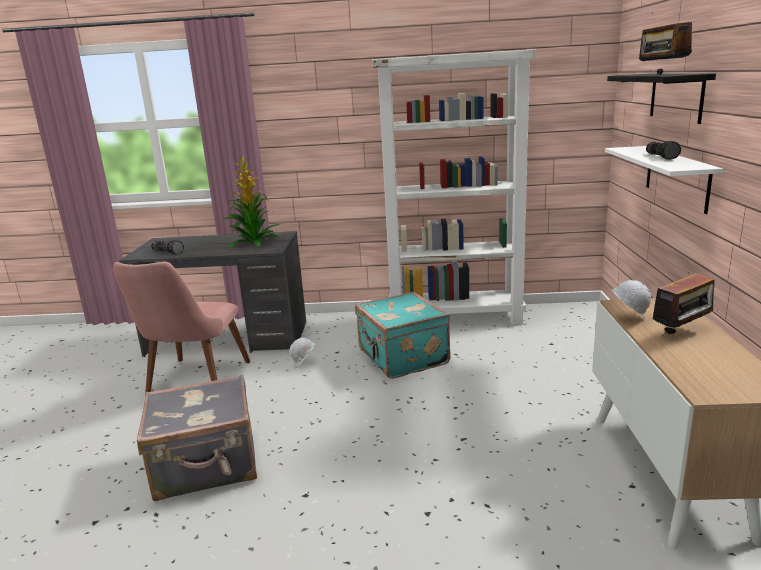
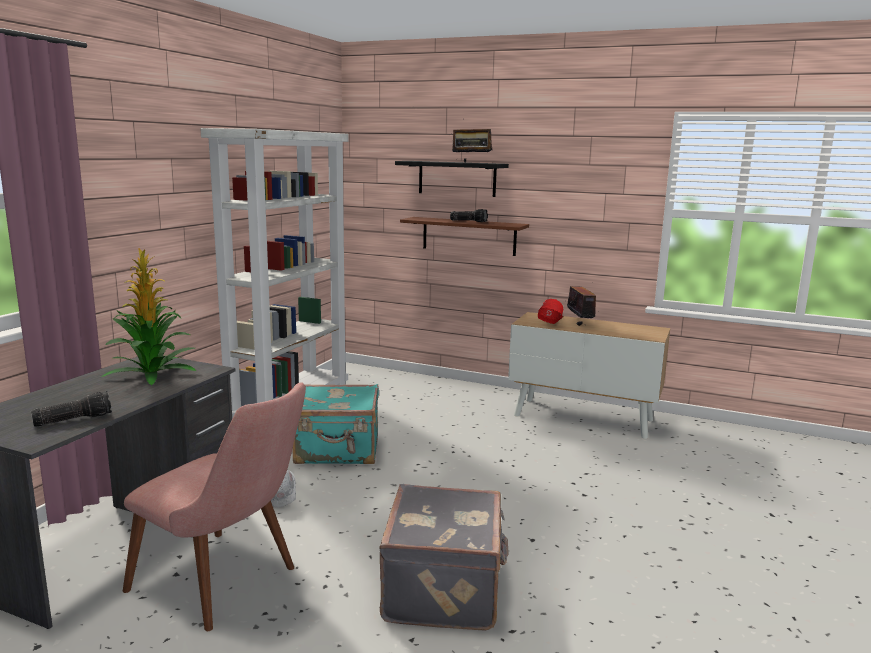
camera: 70 degrees left, 5 degrees down
(628, 318) = (548, 326): white hard hat -> red hard hat
(676, 177) = (469, 236): white shelf -> brown shelf

